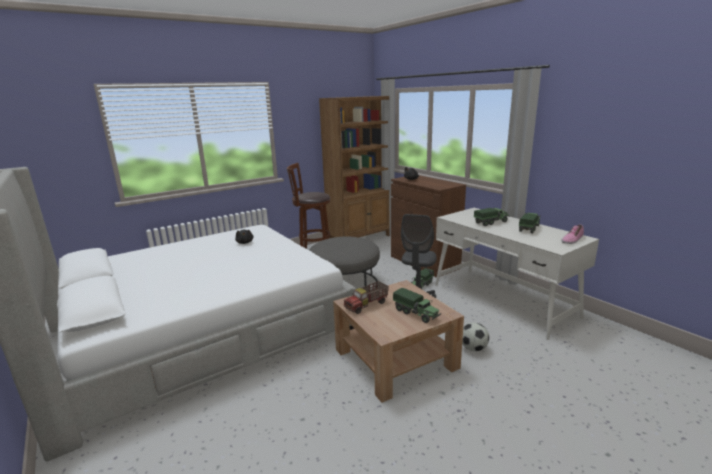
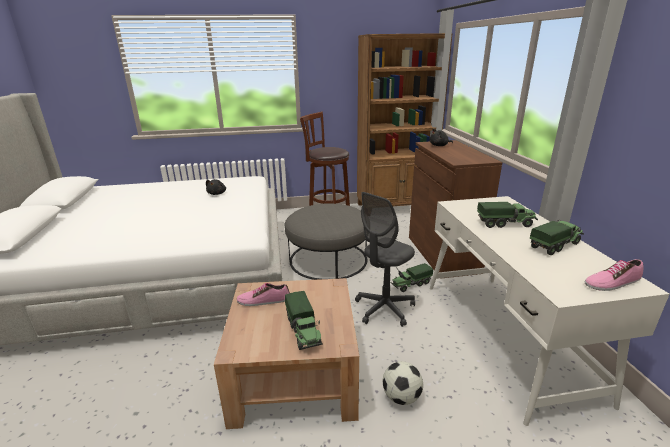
camera: 25 degrees right, 5 degrees up
(367, 305) = (263, 300): toy truck -> shoe

